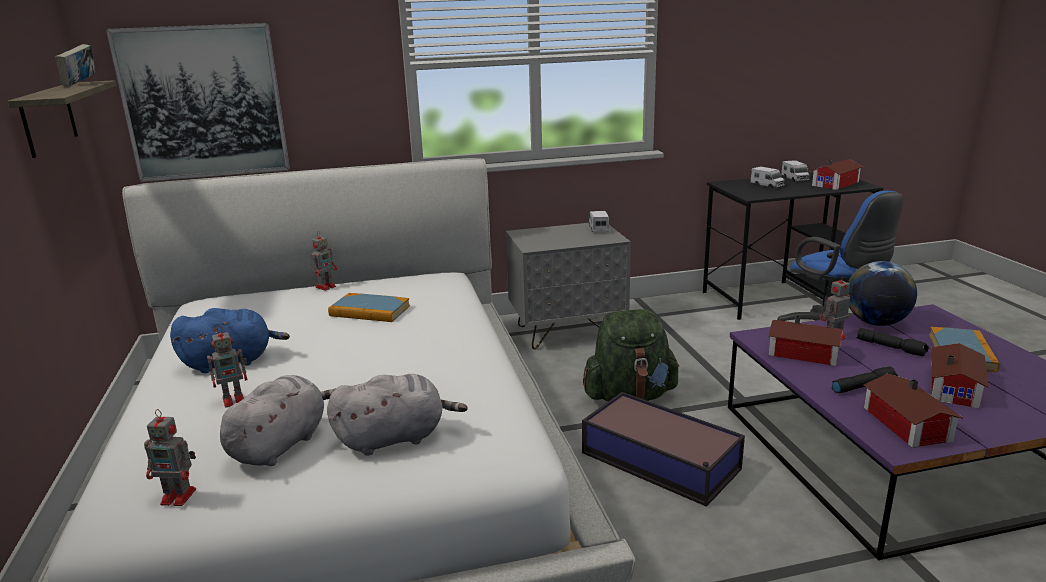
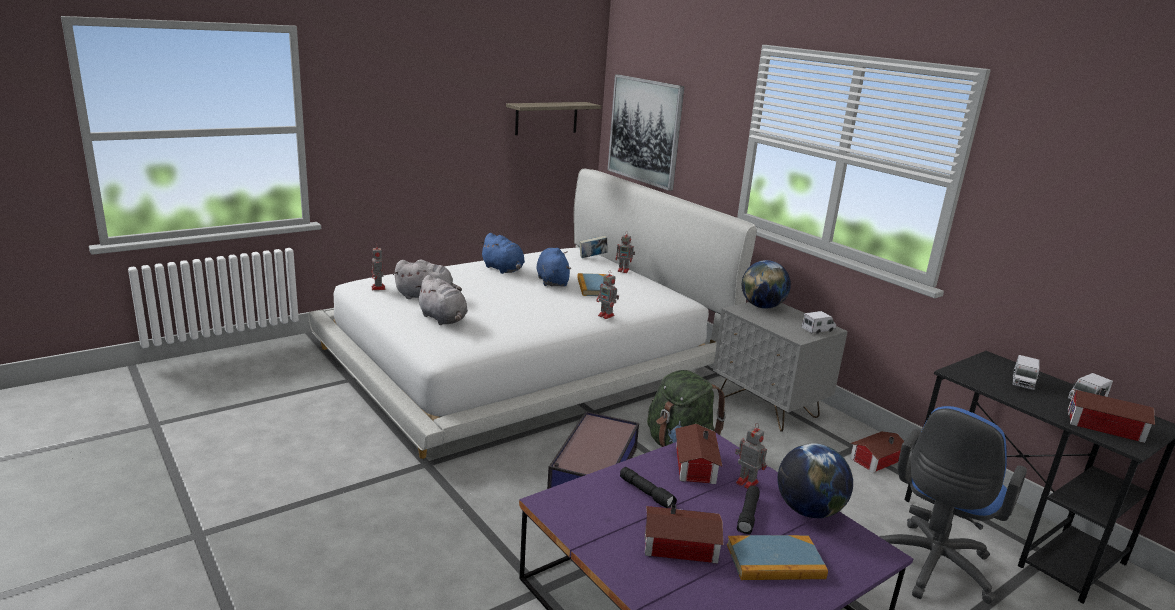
camera: 65 degrees right, 0 degrees up
(81, 84) = (576, 103): book -> book (592, 257)
(235, 400) = (463, 279): toy robot -> toy robot (606, 316)
(321, 333) = (552, 281): none -> blue plush toy
(530, 237) = (762, 306): none -> globe
(906, 425) = (587, 510): toy house -> toy house (874, 459)

